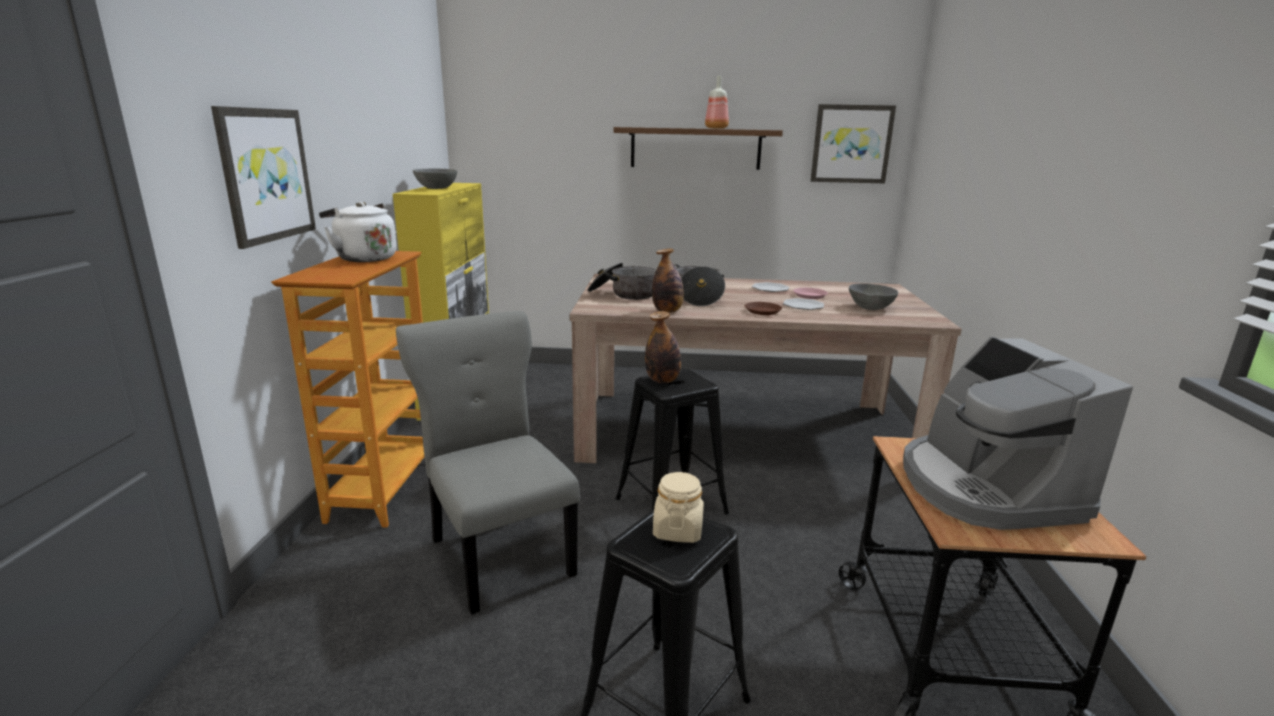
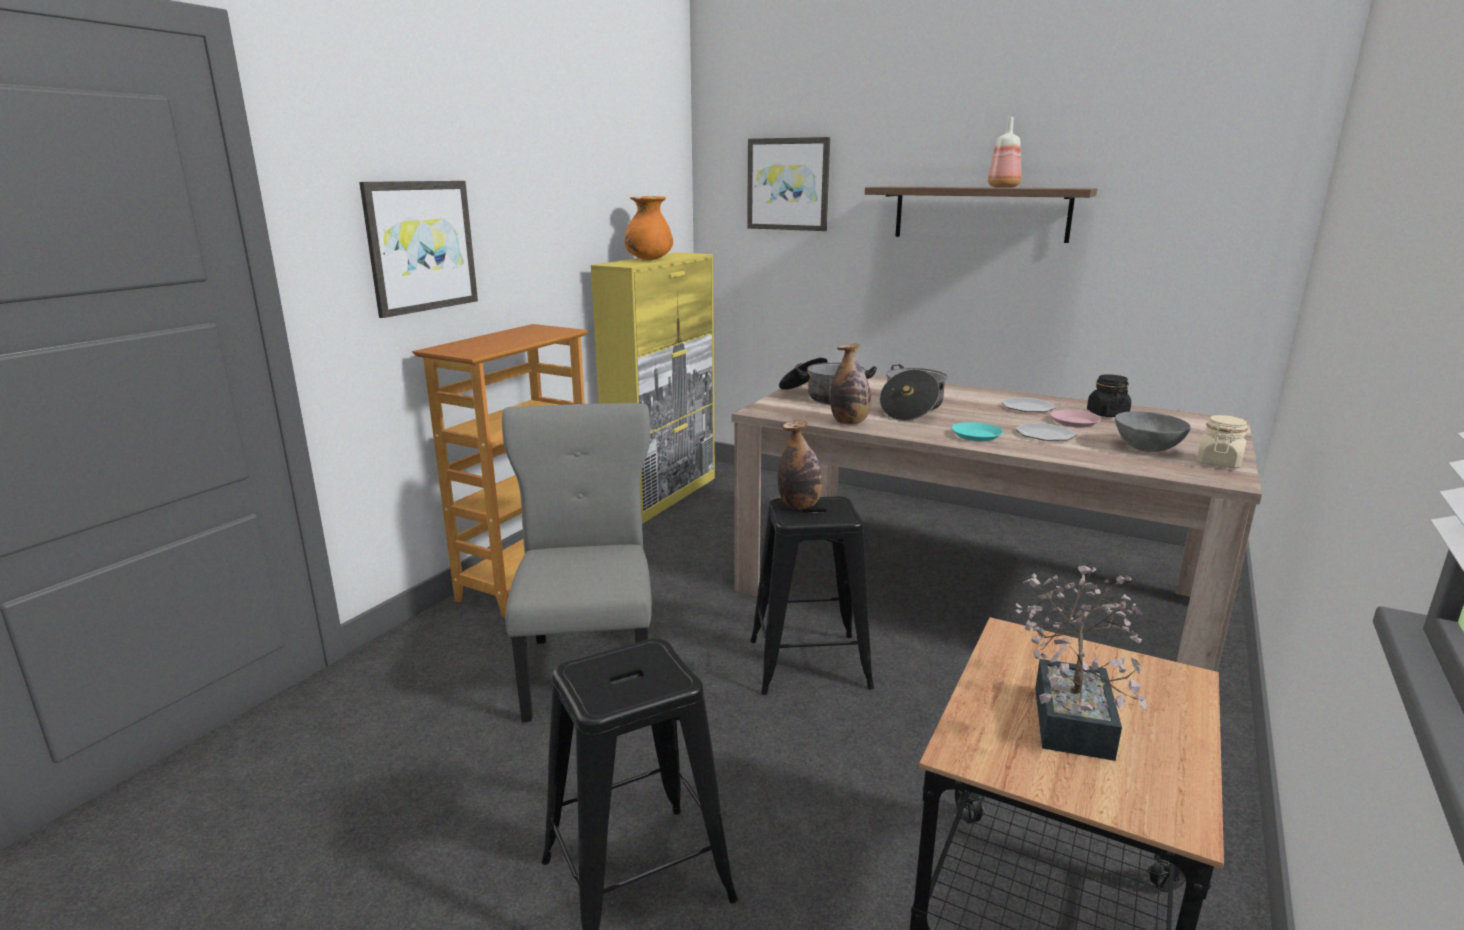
camera: 25 degrees right, 0 degrees up
(364, 258) = (523, 333): white kettle -> none
(436, 188) = (649, 259): grey bowl -> orange vase
(677, 530) = (639, 668): beige jar -> beige jar (1218, 463)
(762, 311) = (976, 435): brown plate -> turquoise plate
(821, 288) = (1107, 414): none -> black jar
(851, 144) = (1214, 207): picture -> picture (788, 184)
(985, 488) = (1072, 714): coffee machine -> potted plant

